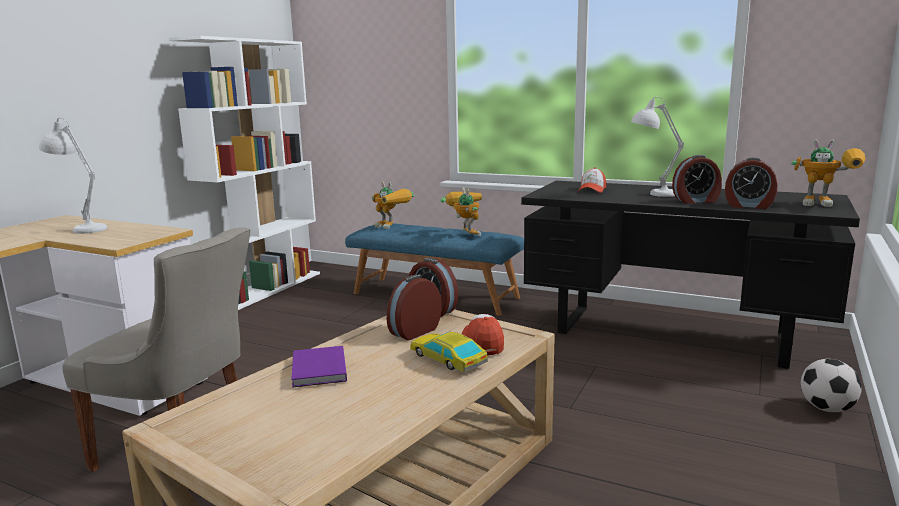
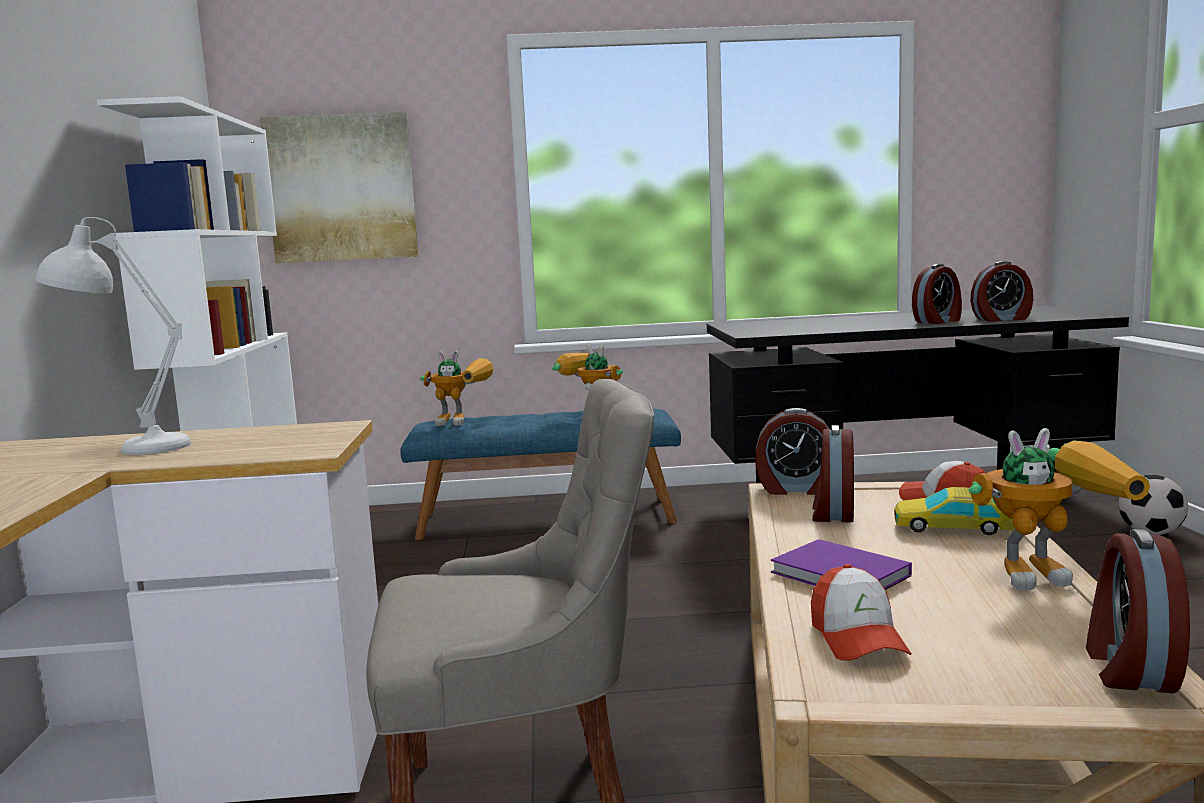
camera: 30 degrees left, 5 degrees down
(302, 467) = (1128, 668): none -> alarm clock
(353, 74) = (341, 188): none -> picture
(592, 190) = (791, 325): cap -> cap (857, 638)
(652, 194) = (870, 322): white table lamp -> none
(828, 204) = (1061, 311): toy robot -> toy robot (1051, 574)

